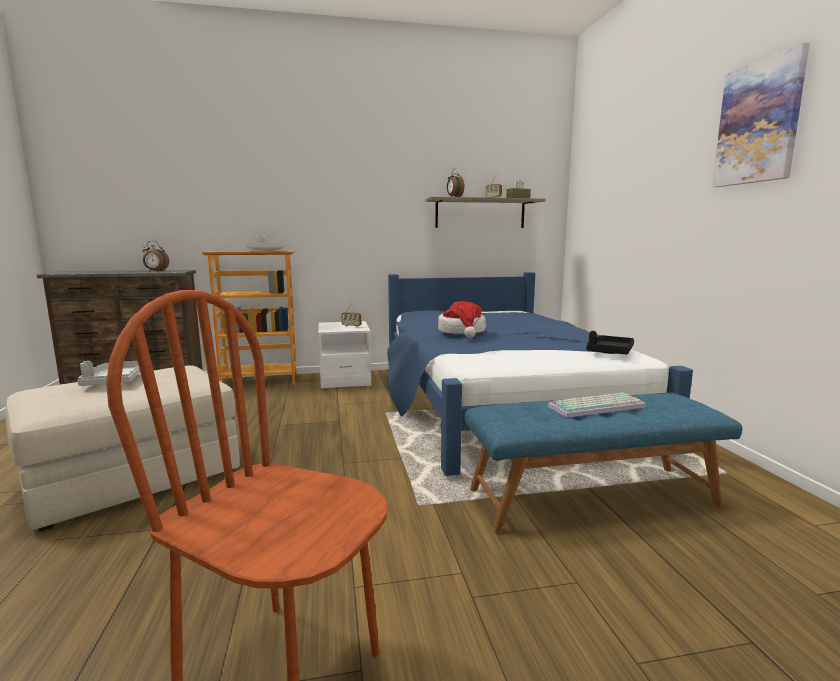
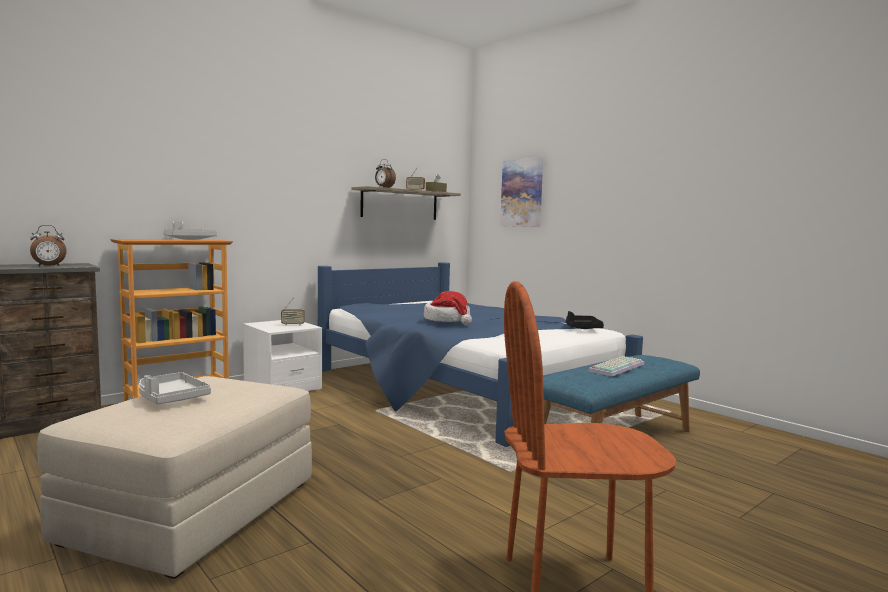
camera: 30 degrees left, 5 degrees down
(758, 123) = (661, 155): picture -> picture (522, 193)

